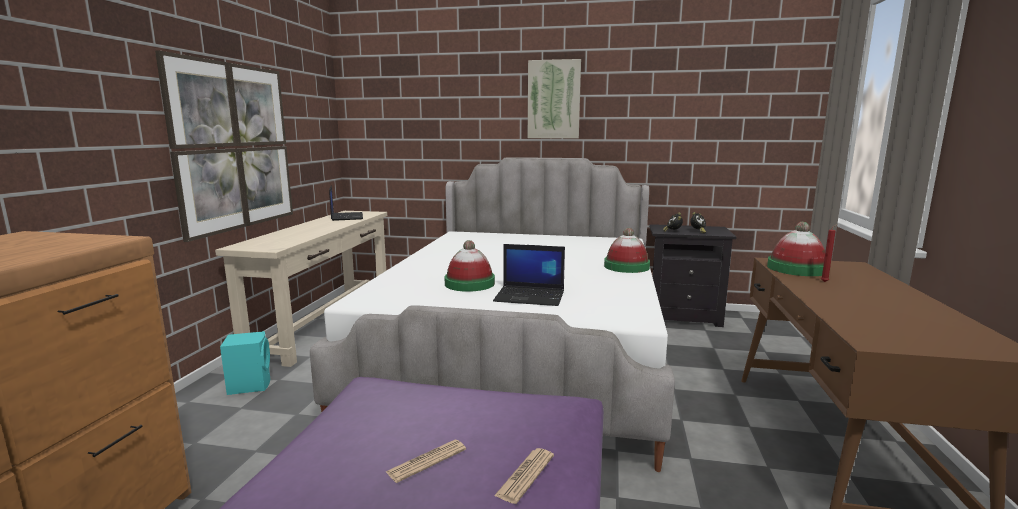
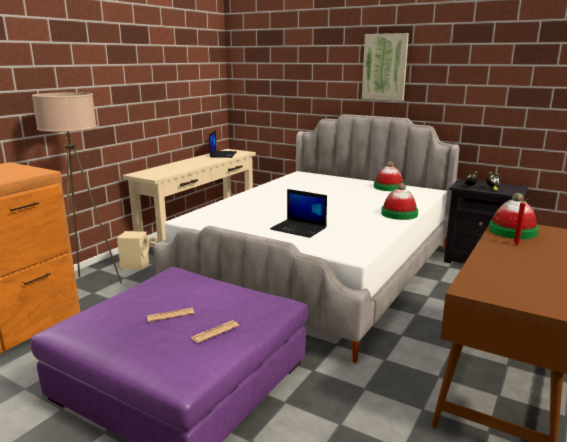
camera: 20 degrees right, 5 degrees up
(183, 432) = (89, 286): none -> beige floor lamp
(234, 147) = (140, 105): picture -> none
(250, 385) = (135, 265): turquoise speaker -> beige speaker
(469, 284) = (268, 215): hat -> hat (388, 187)

